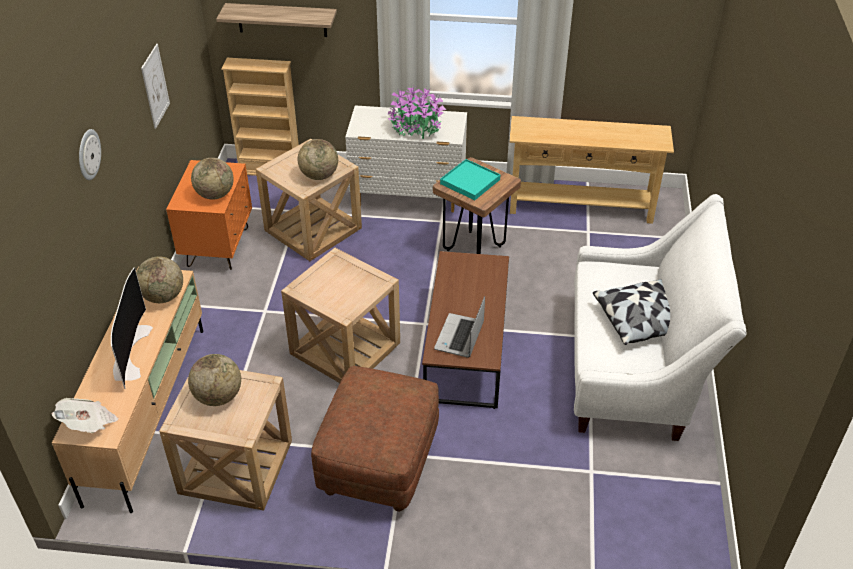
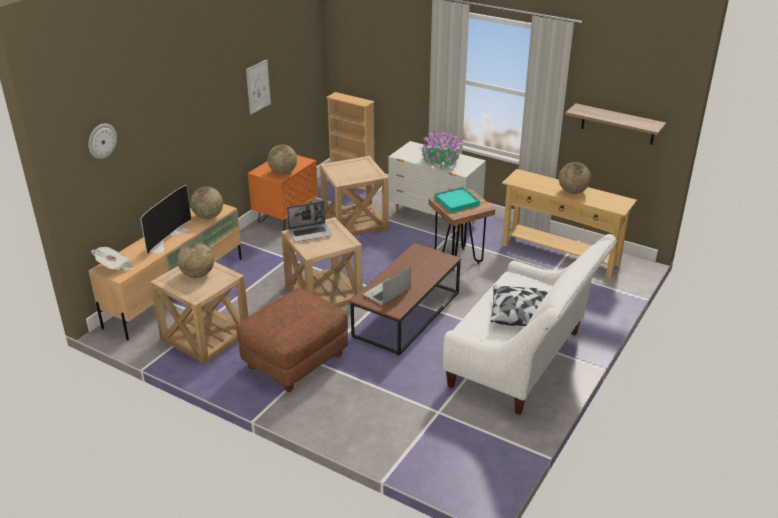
camera: 25 degrees right, 10 degrees down
(88, 154) = (176, 103): wall clock -> wall clock (101, 141)
(282, 20) = (372, 70): shelf -> shelf (618, 124)
(319, 175) = (357, 176): globe -> globe (572, 191)
(322, 282) = (310, 233): none -> laptop

